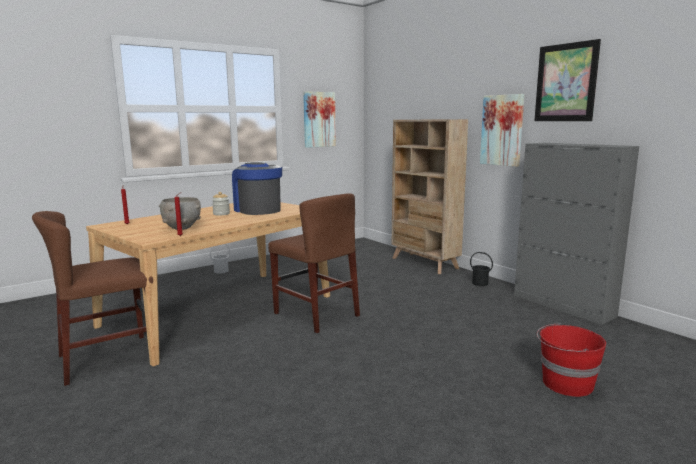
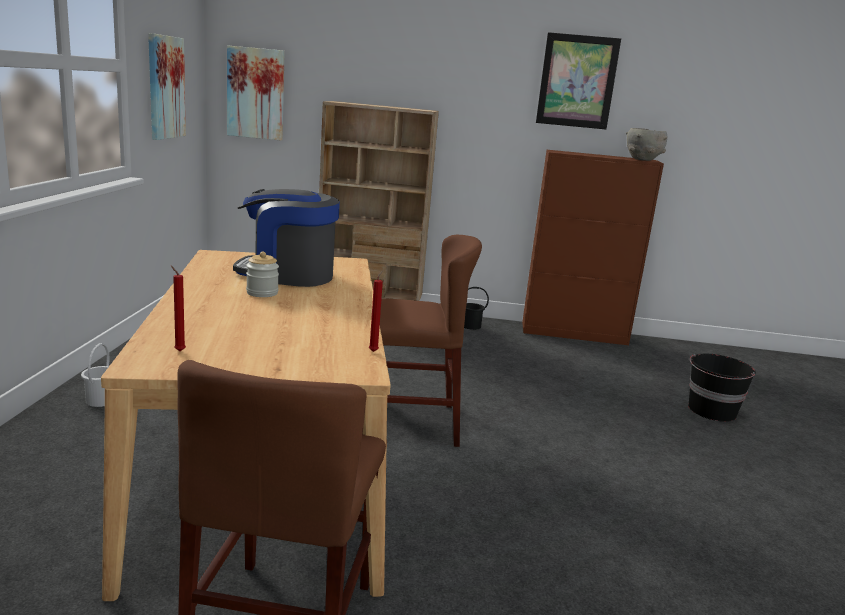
camera: 50 degrees left, 5 degrees up
(182, 228) = (315, 336): grey bowl -> grey bowl (643, 159)
(502, 130) = (487, 130): picture -> picture (256, 93)
(563, 306) = (574, 333): grey cabinet -> brown cabinet
(566, 384) = (712, 411): red bucket -> black bucket

